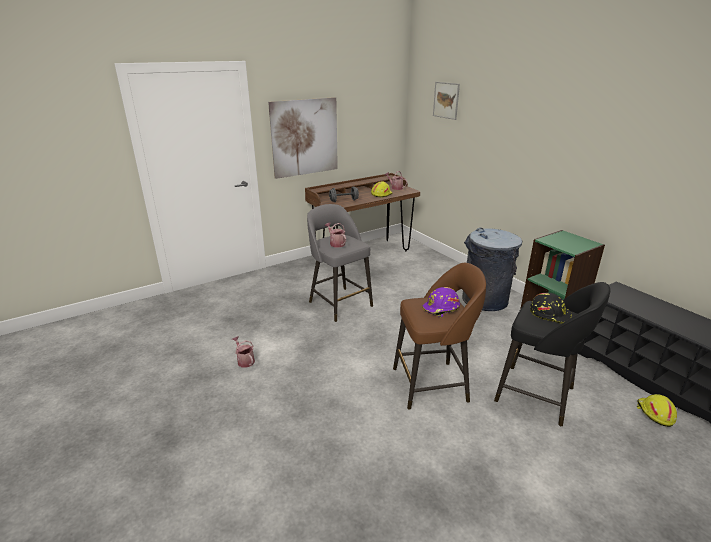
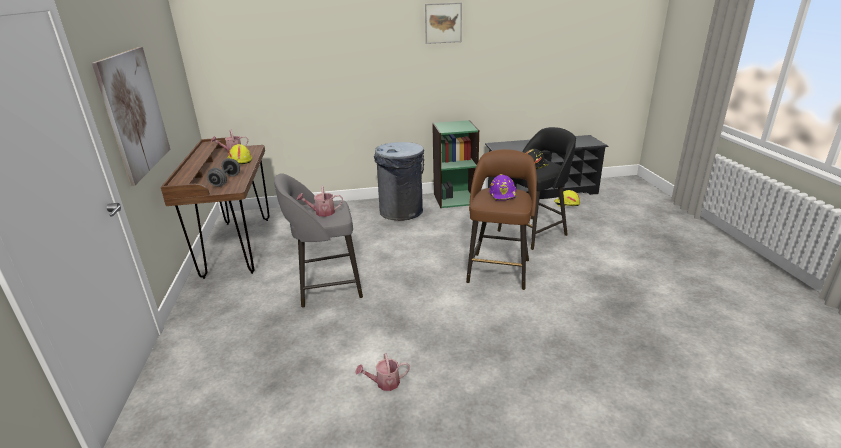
camera: 65 degrees left, 0 degrees up
(446, 100) = (255, 33): picture -> picture (443, 23)

